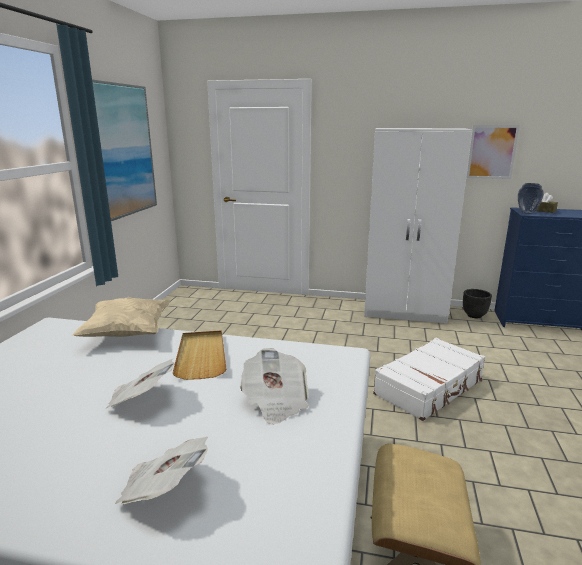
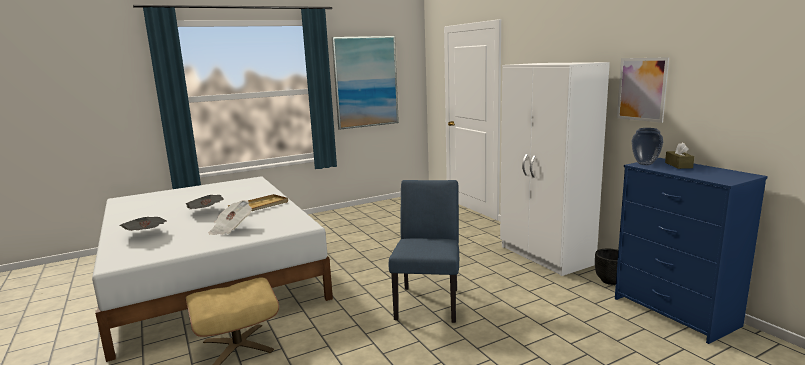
camera: 50 degrees right, 5 degrees down
(127, 333) = (264, 190): beige pillow -> none
(429, 387) = (429, 300): white suitcase -> blue chair

